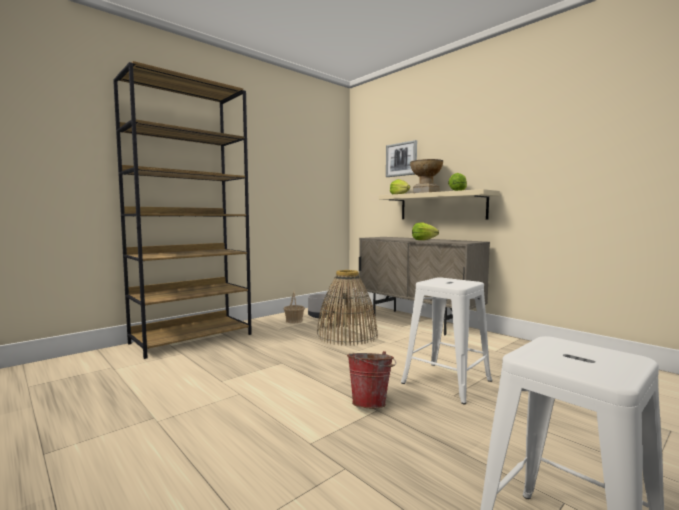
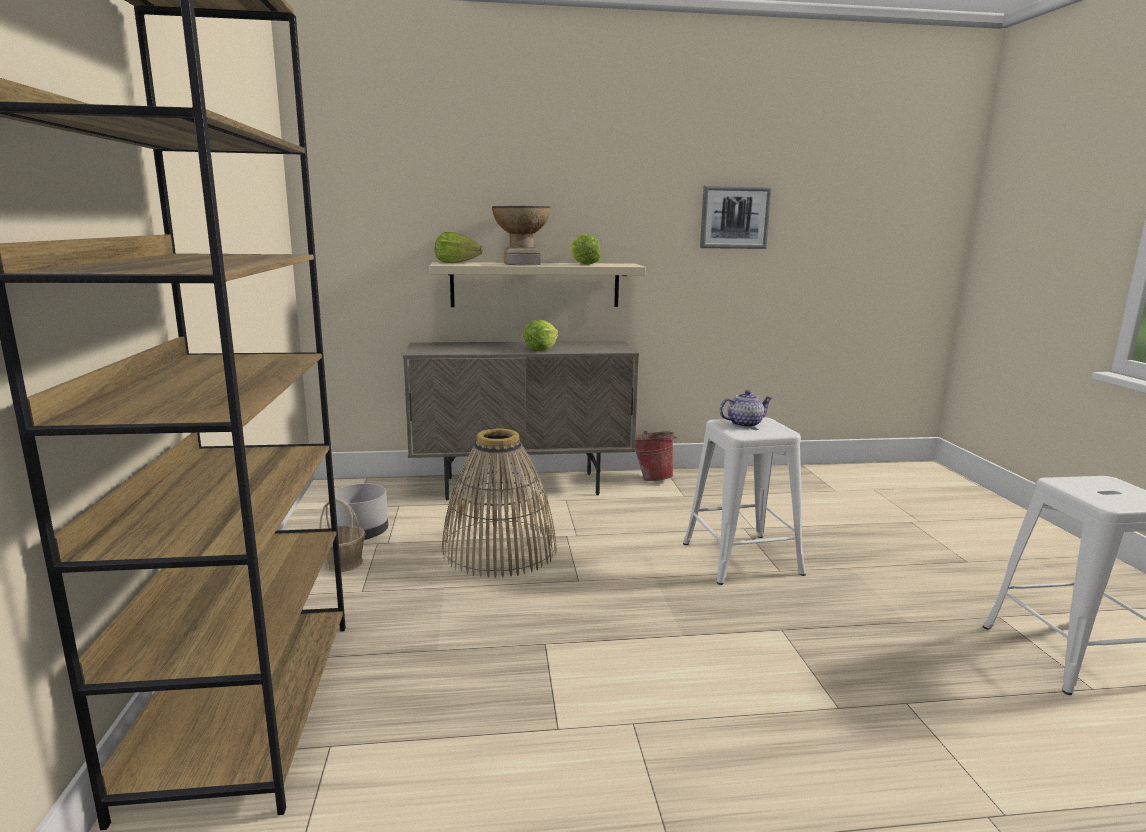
camera: 55 degrees left, 10 degrees up
(371, 403) = (760, 626): bucket -> bucket (652, 478)
(401, 159) = (442, 190): picture -> picture (734, 217)
(450, 280) = (744, 424): none -> teapot

